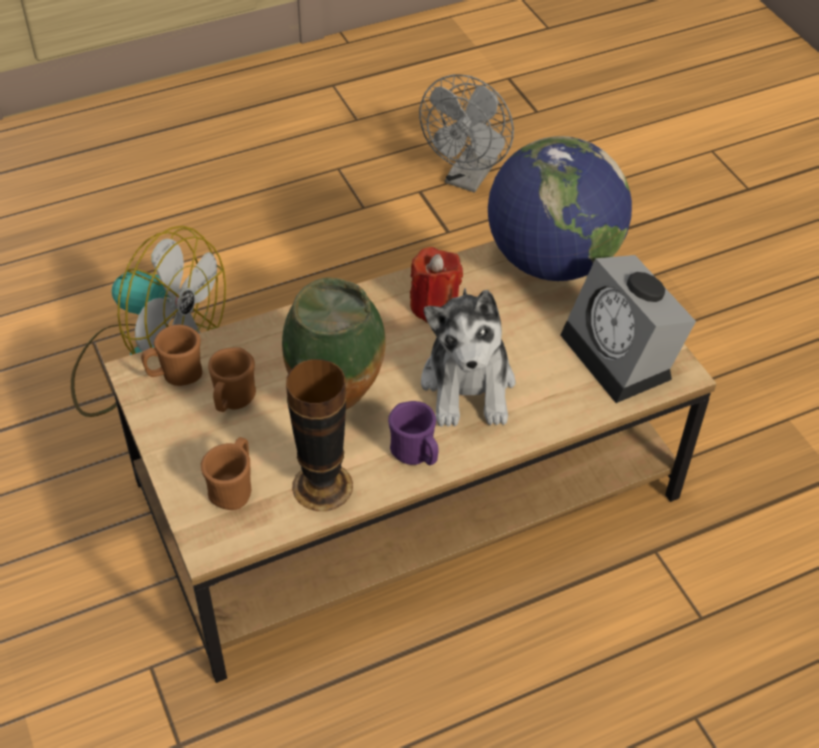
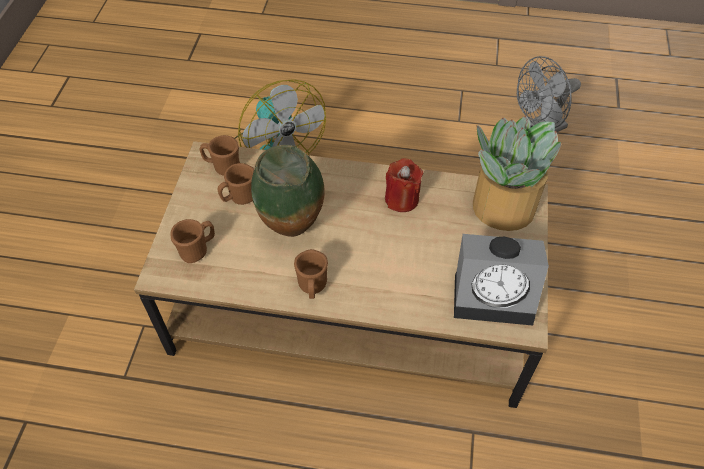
camera: 35 degrees right, 5 degrees up
(322, 486) = (245, 275): vase -> none
(416, 455) = (312, 287): purple mug -> brown mug
(468, 385) = (380, 260): plush toy -> none
(551, 261) = (502, 207): globe -> potted plant
(622, 357) = (495, 295): alarm clock -> alarm clock turned 90 degrees counterclockwise

